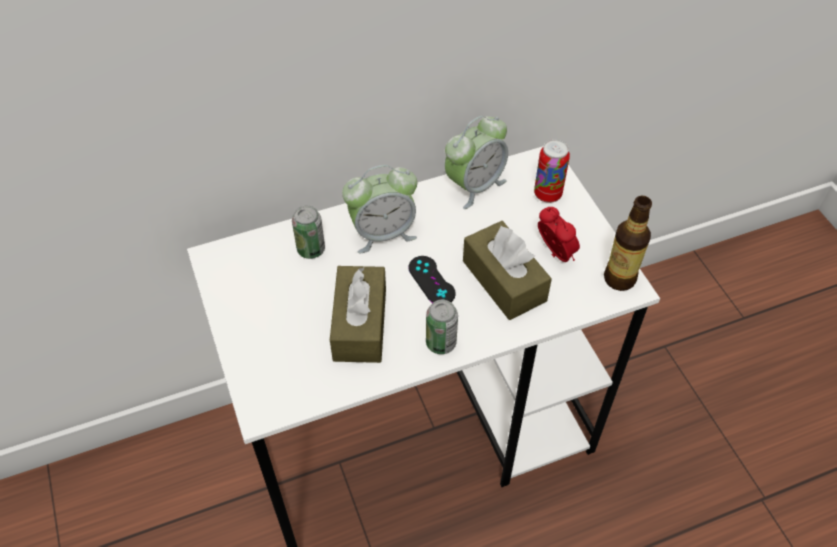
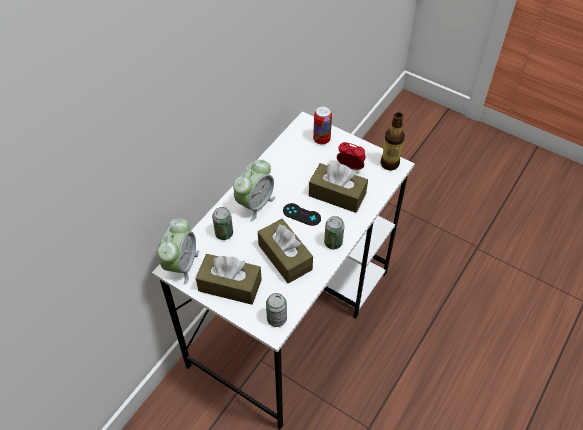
camera: 35 degrees left, 0 degrees up
(260, 319) = (230, 285): none -> brown tissue box
(278, 399) = (276, 319): none -> can
(474, 186) = (281, 154): alarm clock -> alarm clock (181, 265)

